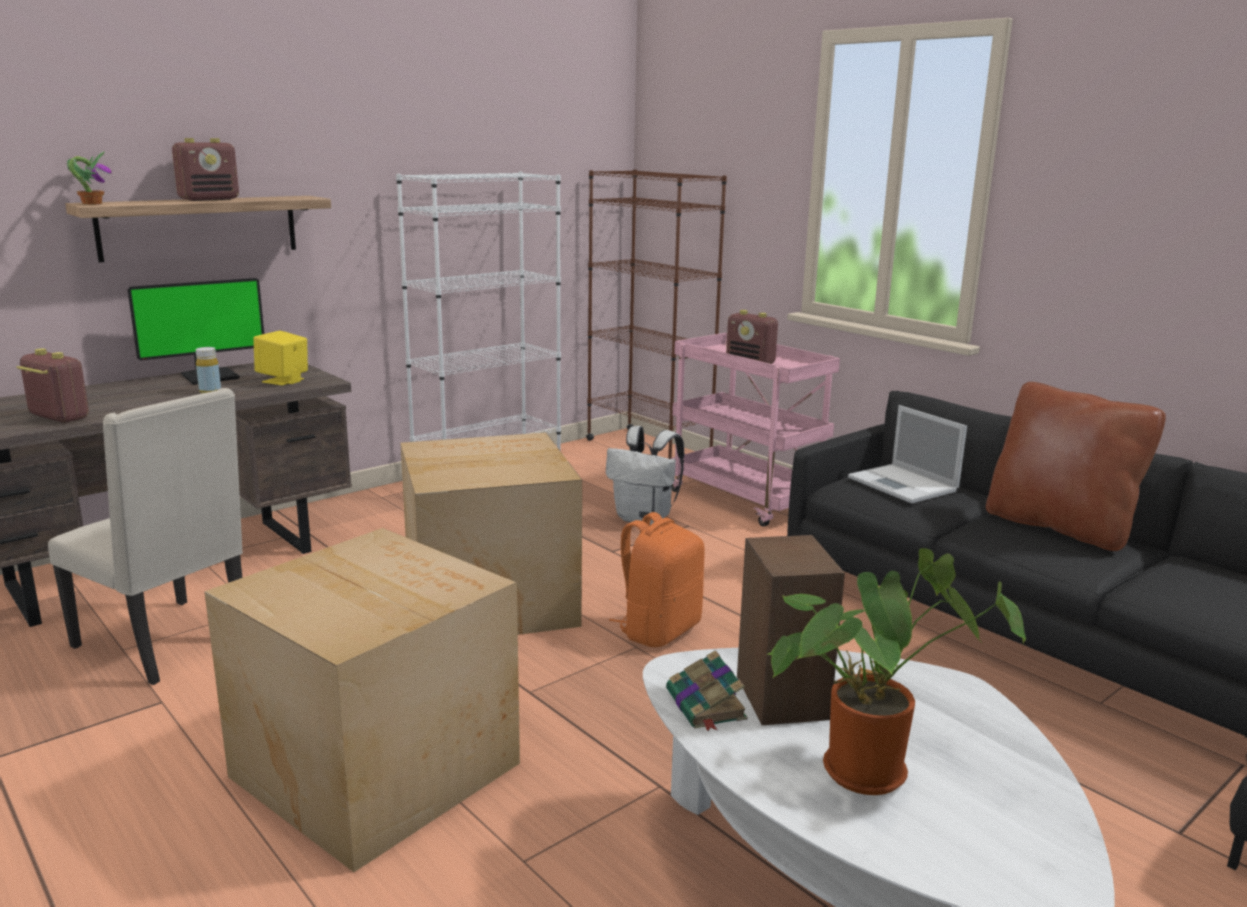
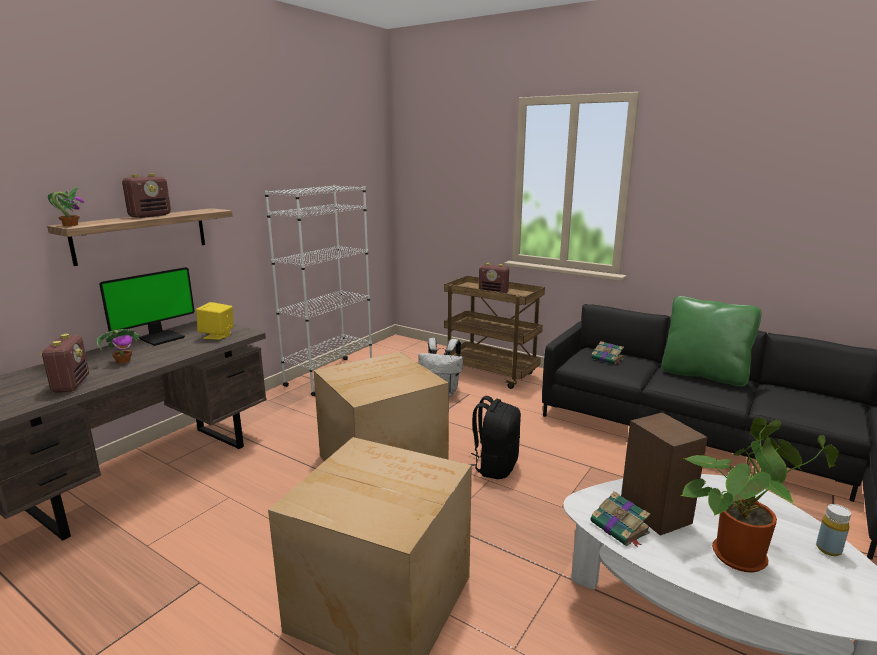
camera: 15 degrees left, 0 degrees up
(58, 417) = (71, 384): radio -> radio turned 60 degrees clockwise
(141, 398) = (124, 361): none -> potted plant
(169, 643) = (179, 534): beige chair -> none
(210, 391) = (172, 350): yellow bottle -> yellow bottle (828, 549)
(648, 449) = (416, 346): brown bookcase -> none
(659, 630) = (494, 466): orange backpack -> black backpack
(747, 501) = (492, 373): pink cart -> brown cart
(904, 485) = (607, 359): laptop -> book
(1059, 526) = (703, 375): brown pillow -> green pillow

